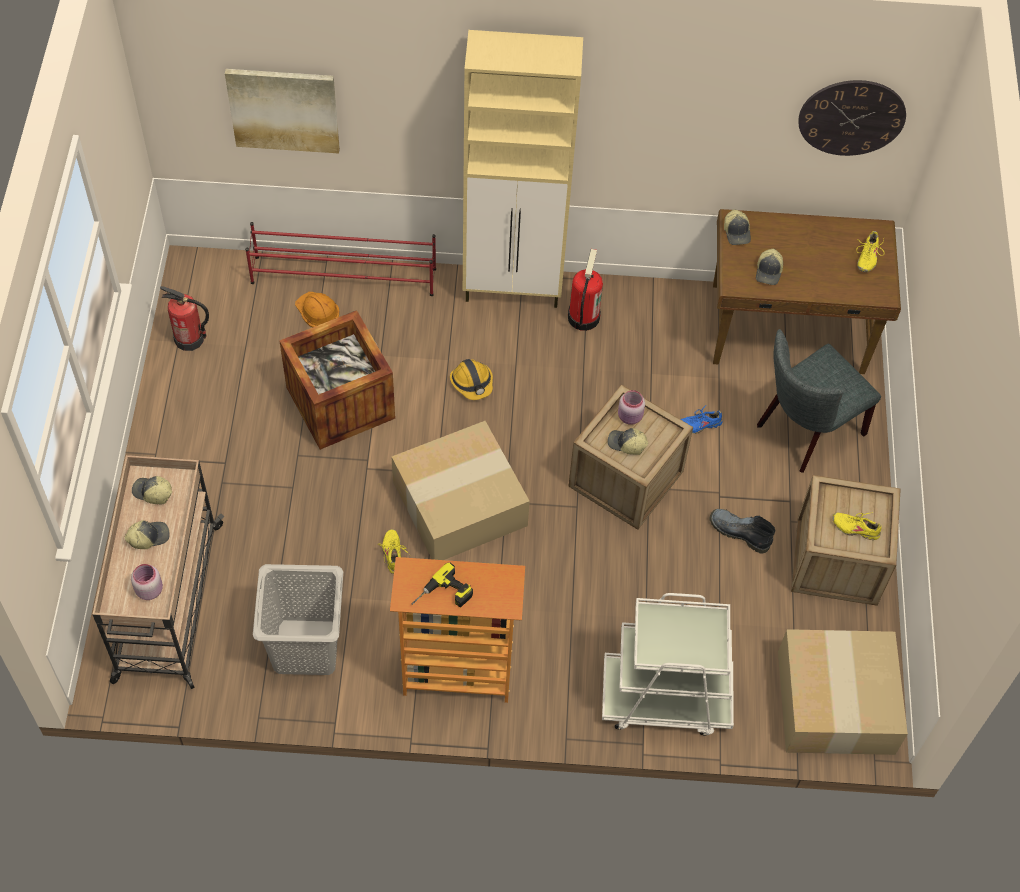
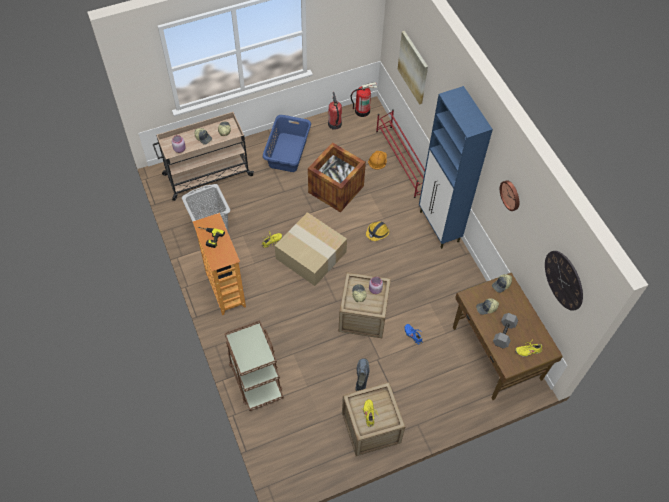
camera: 65 degrees right, 0 degrees up
(204, 442) = (288, 152): none -> blue laundry basket
(514, 289) = (439, 227): beige cabinet -> blue cabinet
(583, 317) = (443, 261): fire extinguisher -> fire extinguisher (362, 110)
(665, 698) = (255, 378): white cart -> brown cart
(668, 100) = (511, 195): none -> wall clock
(805, 432) = (438, 384): grey chair -> none
(825, 271) = (504, 334): none -> grey dumbbell
(833, 700) = (291, 454): cardboard box -> none

